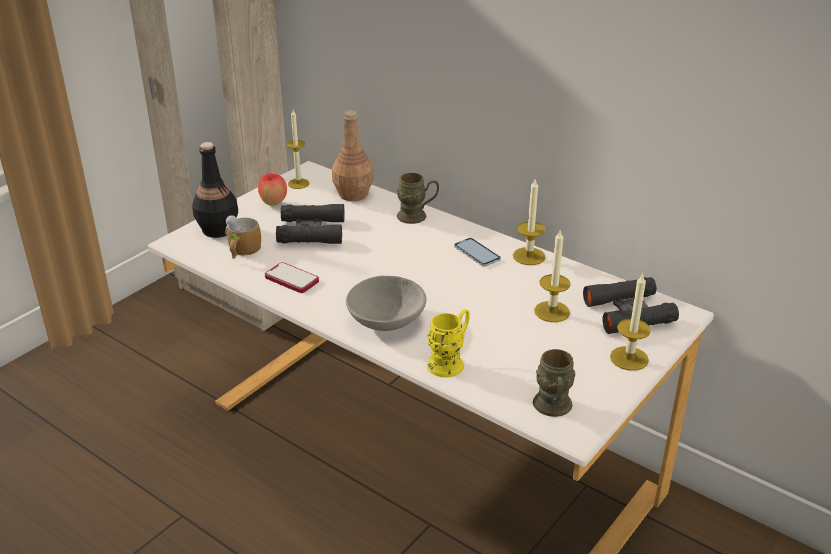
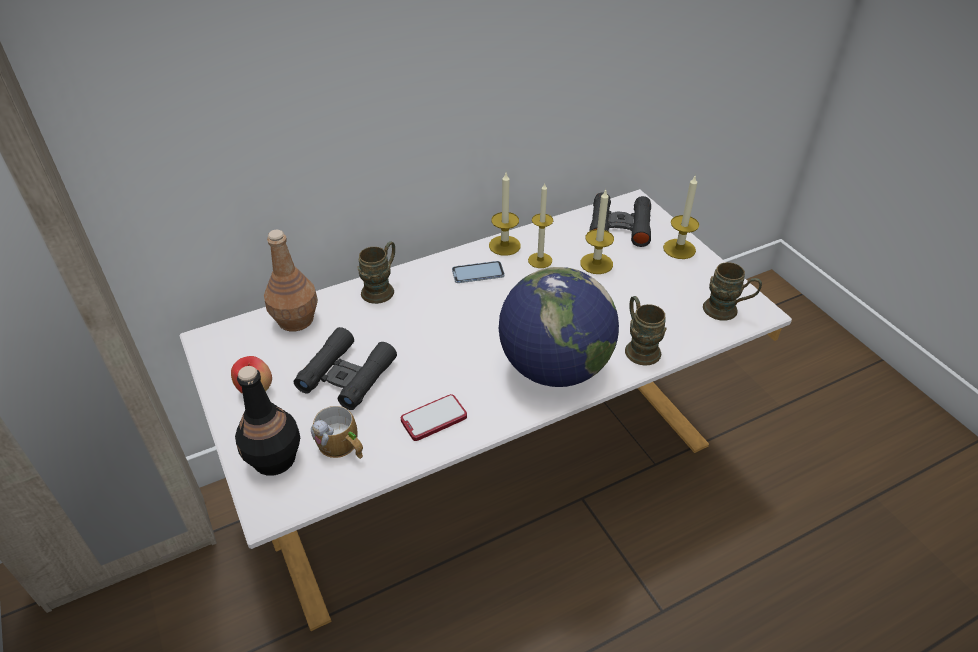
camera: 65 degrees left, 10 degrees up
(298, 183) = (229, 356): candle -> candle (540, 260)
(387, 321) = (554, 368): grey bowl -> globe
(450, 361) = (639, 347): yellow mug -> brown mug

